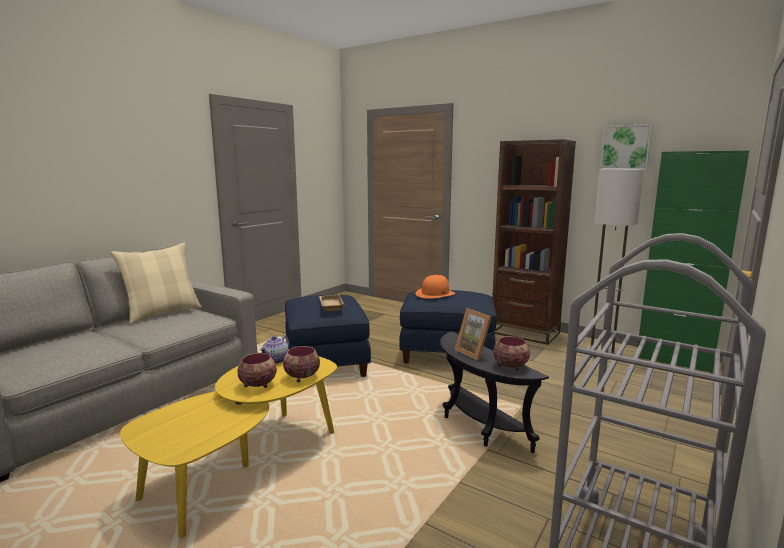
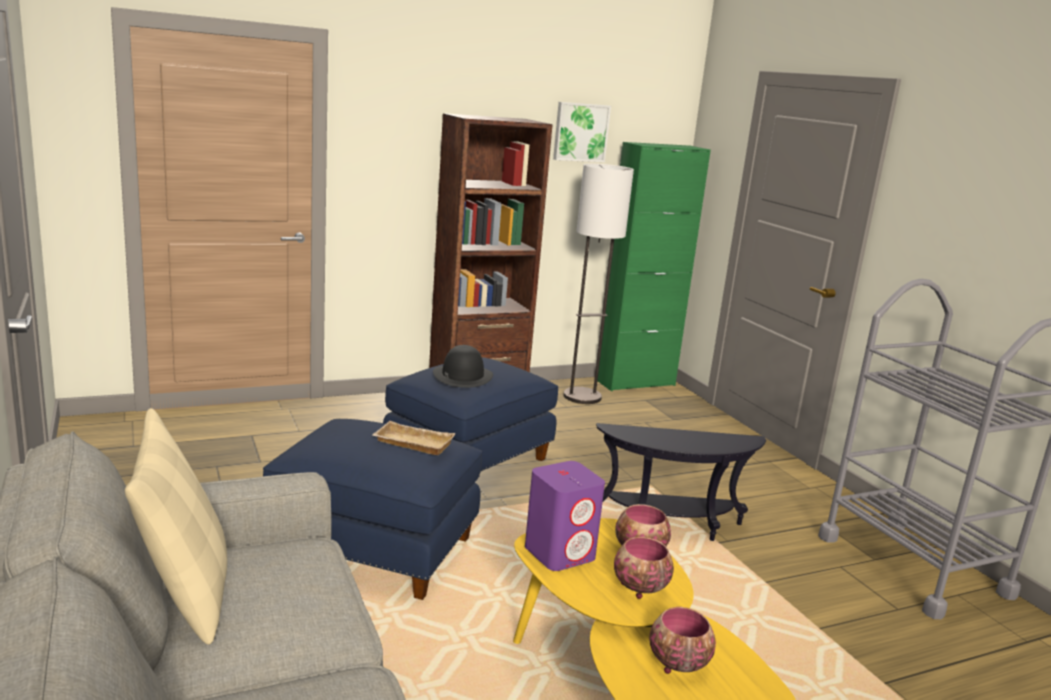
camera: 60 degrees left, 5 degrees up
(276, 360) = (560, 553): teapot -> purple speaker
(435, 293) = (462, 375): orange hat -> black hat
(474, 352) = (676, 438): picture frame -> none
(510, 366) = (727, 439): bowl -> bowl (676, 663)

